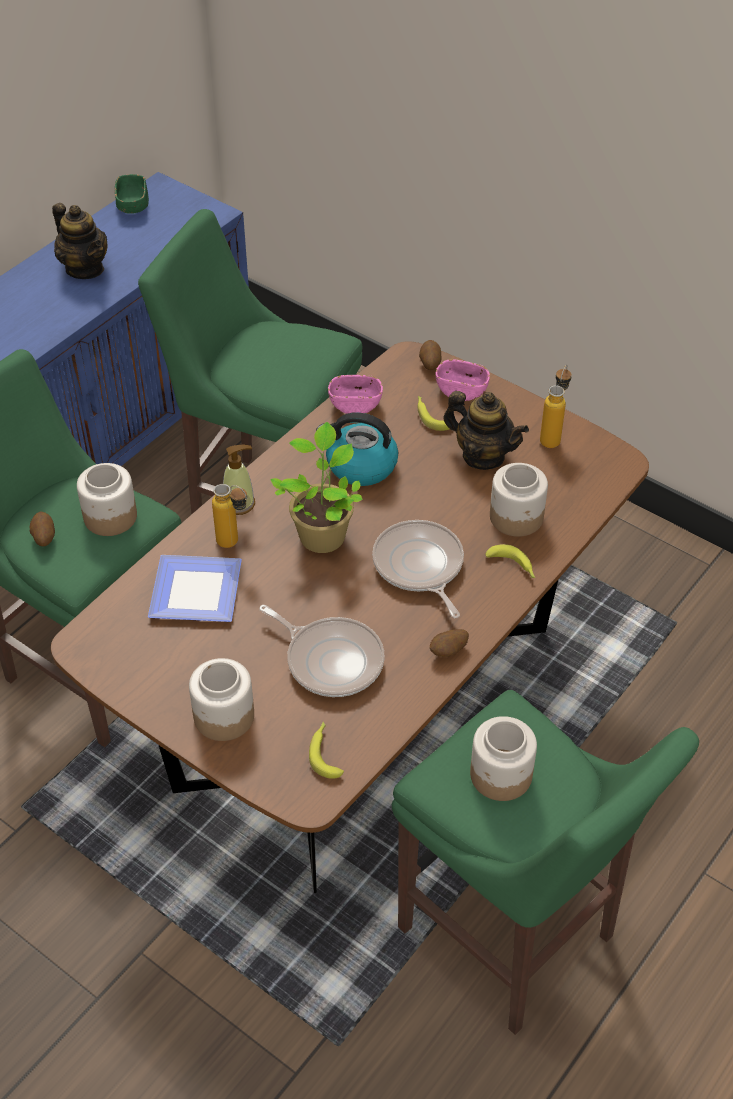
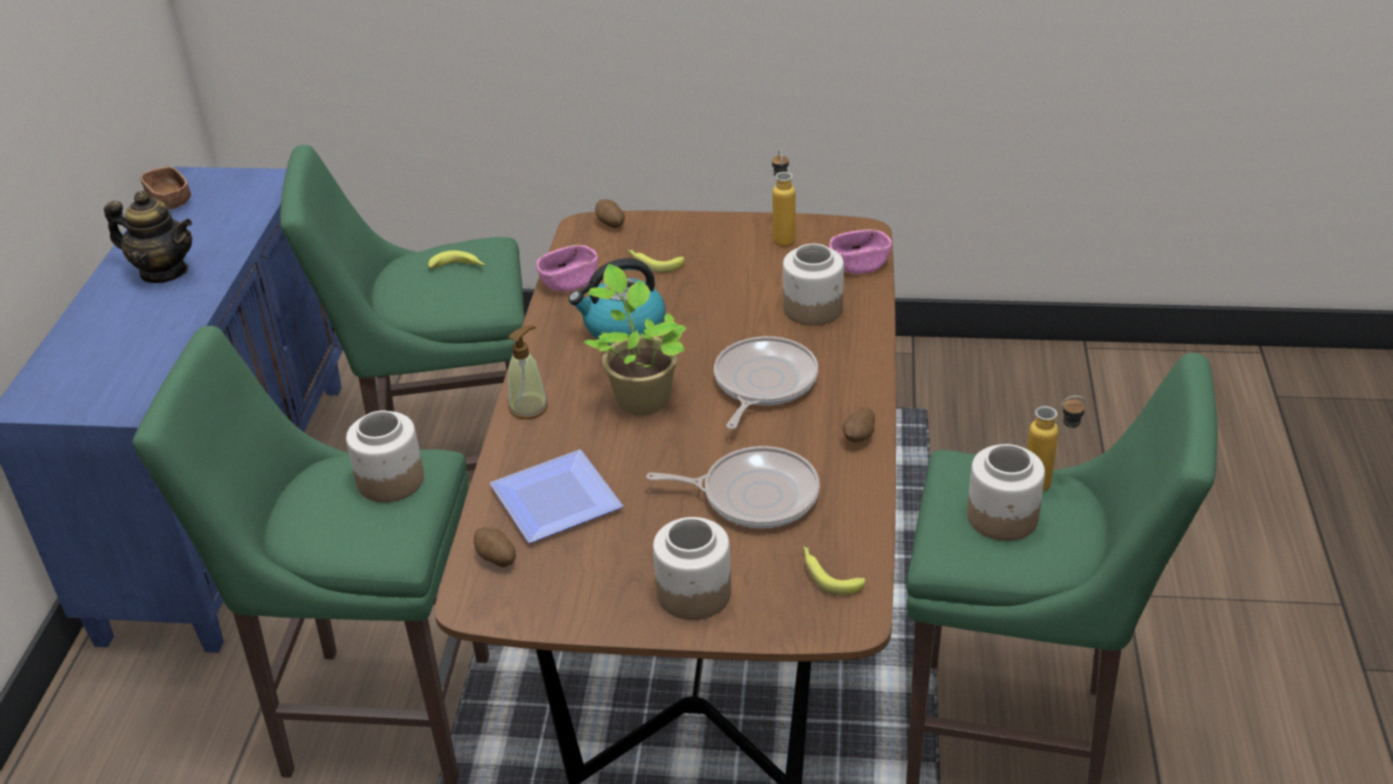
camera: 30 degrees left, 10 degrees down
(44, 537) = (329, 531): potato -> potato (496, 559)
(132, 205) = (169, 202): green bowl -> brown bowl
(234, 544) = (558, 443): bottle -> bottle (1048, 484)
(419, 567) = (763, 383): frying pan -> frying pan turned 75 degrees clockwise
(461, 391) = (662, 234): pink bowl -> pink bowl (859, 265)
(483, 456) = (734, 275): teapot -> none
(513, 566) = (849, 347): banana -> banana (459, 267)

